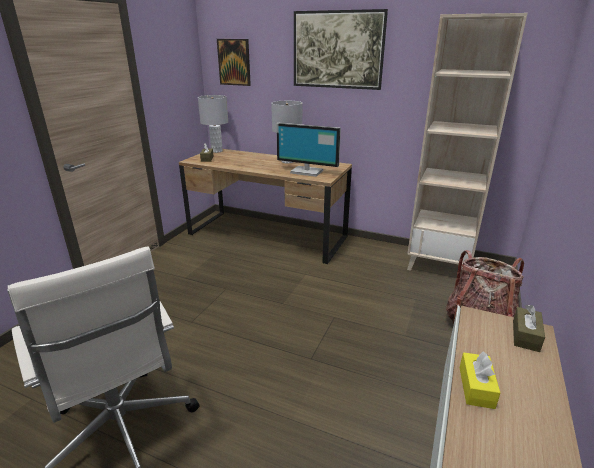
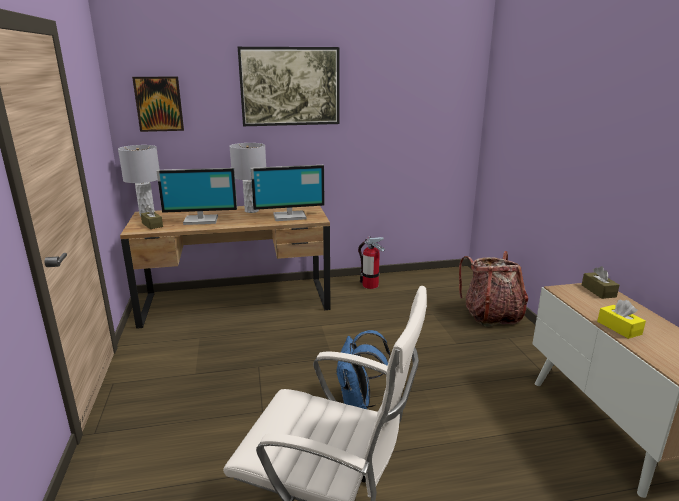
camera: 35 degrees left, 5 degrees down
(242, 161) = (201, 220): none -> monitor
(259, 347) = (359, 403): none -> blue backpack
(386, 254) = (370, 285): none -> fire extinguisher
(439, 264) = (419, 281): beige bookcase -> none

